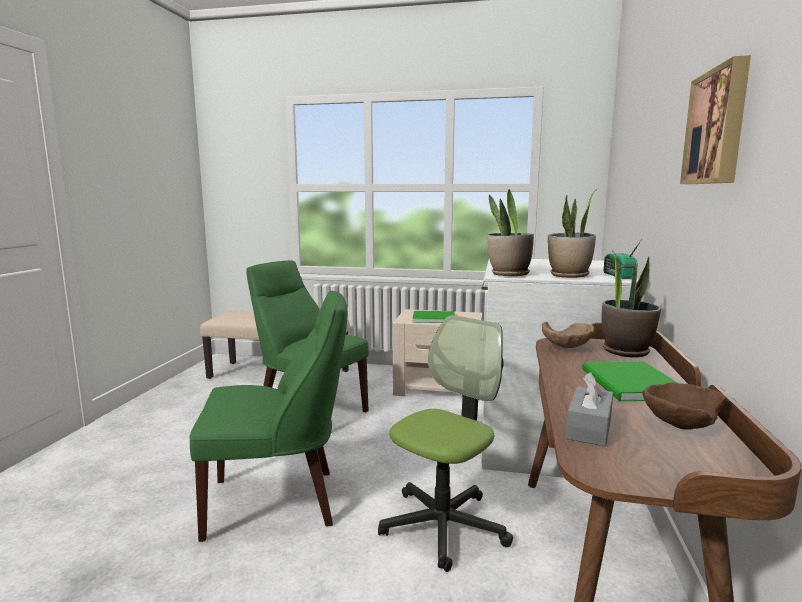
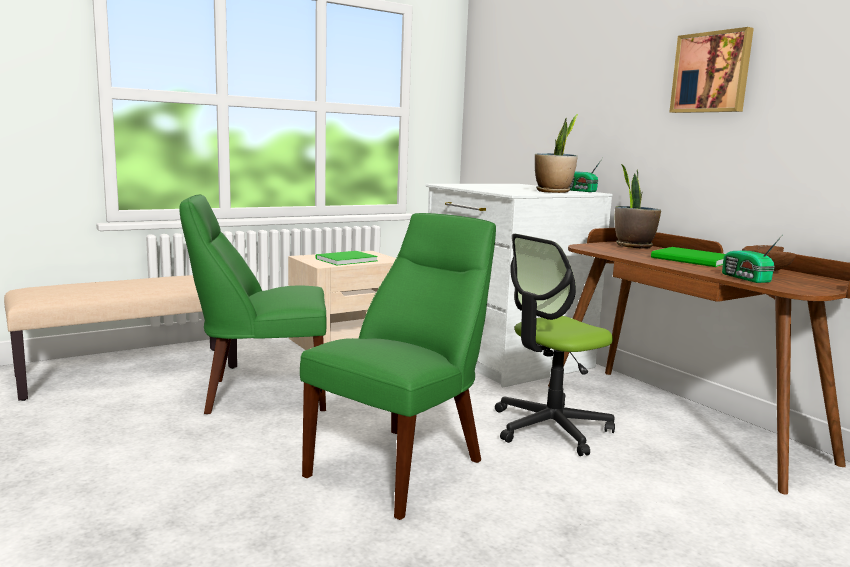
camera: 45 degrees left, 0 degrees up
(443, 526) = (550, 428): office chair -> office chair turned 120 degrees counterclockwise
(509, 274) = (515, 192): potted plant -> none
(566, 349) = (603, 249): brown bowl -> none
(589, 428) = (746, 278): grey tissue box -> radio

